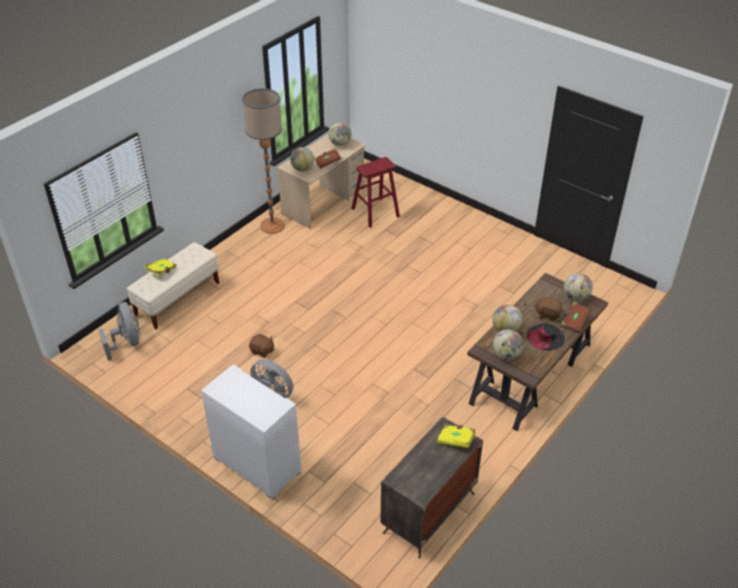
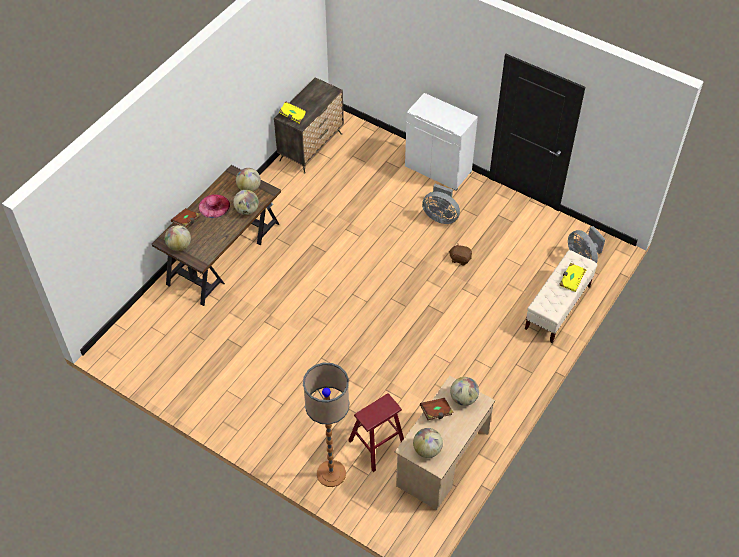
camera: 175 degrees right, 10 degrees up
(272, 226) = (493, 414): floor lamp -> floor lamp (331, 473)
(545, 337) = (214, 206): black hat -> pink hat
(547, 314) = (208, 227): brown plush toy -> none

